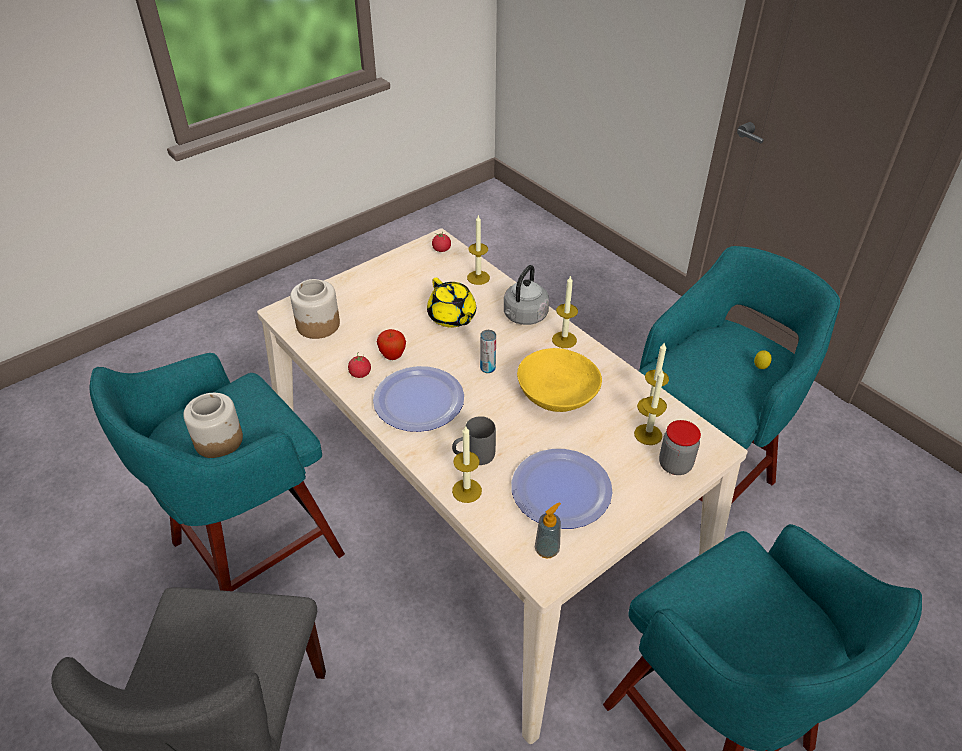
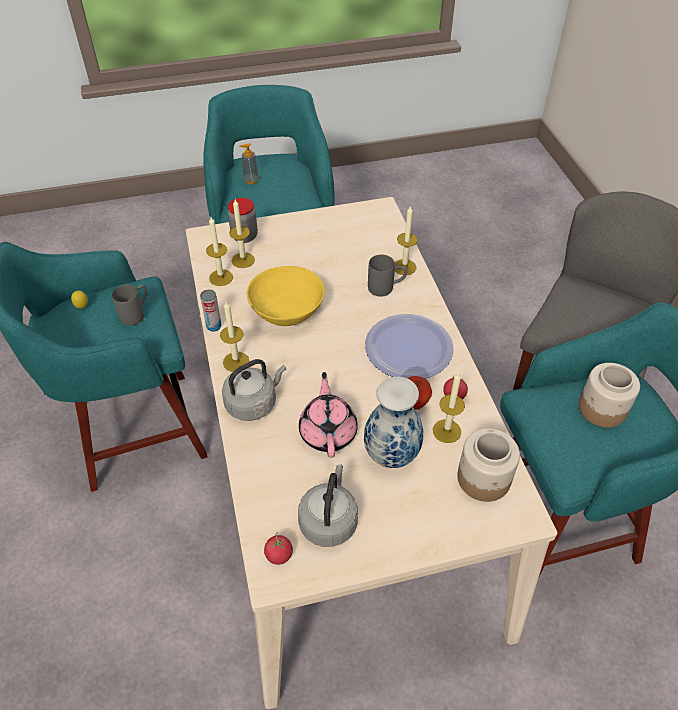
camera: 155 degrees left, 5 degrees up
(396, 318) = (391, 453): none -> vase
(420, 272) = (329, 521): none -> grey kettle
(452, 317) = (328, 431): yellow teapot -> pink teapot
(478, 277) = (264, 481): candle -> candle (446, 431)
(488, 368) = (328, 358): can -> can (214, 326)
(547, 549) = (371, 219): soap dispenser -> soap dispenser (251, 180)
(561, 489) = (337, 247): plate -> none
(706, 379) = (136, 313): none -> grey mug

